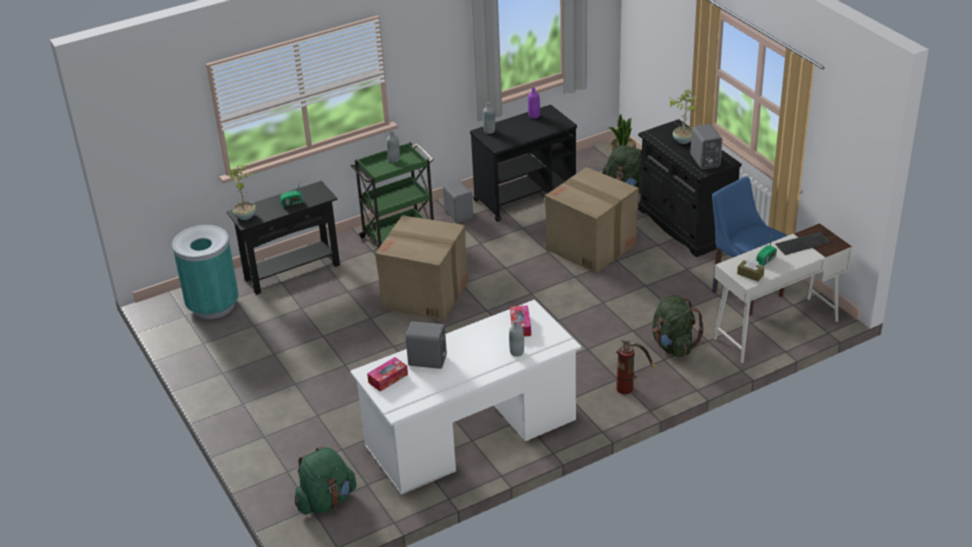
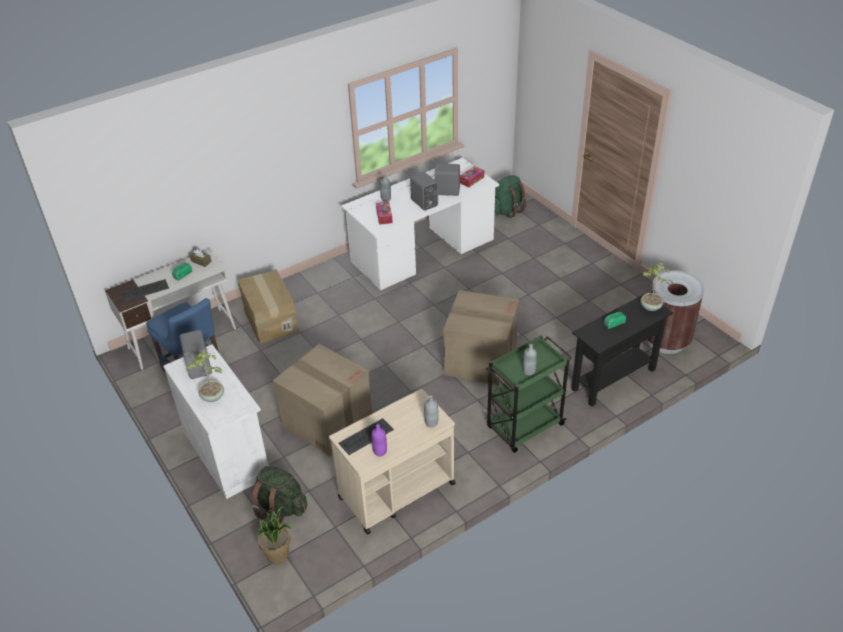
camera: 175 degrees right, 5 degrees up
(213, 306) = (666, 340): turquoise trash can -> brown trash can
(459, 214) = (467, 461): grey speaker -> grey speaker (424, 203)
(525, 197) = (396, 491): black cart -> beige cart
(545, 124) = (366, 436): none -> keyboard
(630, 386) = (308, 288): fire extinguisher -> none
(673, 346) = (270, 320): green backpack -> cardboard box
(685, 225) = (227, 452): black cabinet -> white cabinet

